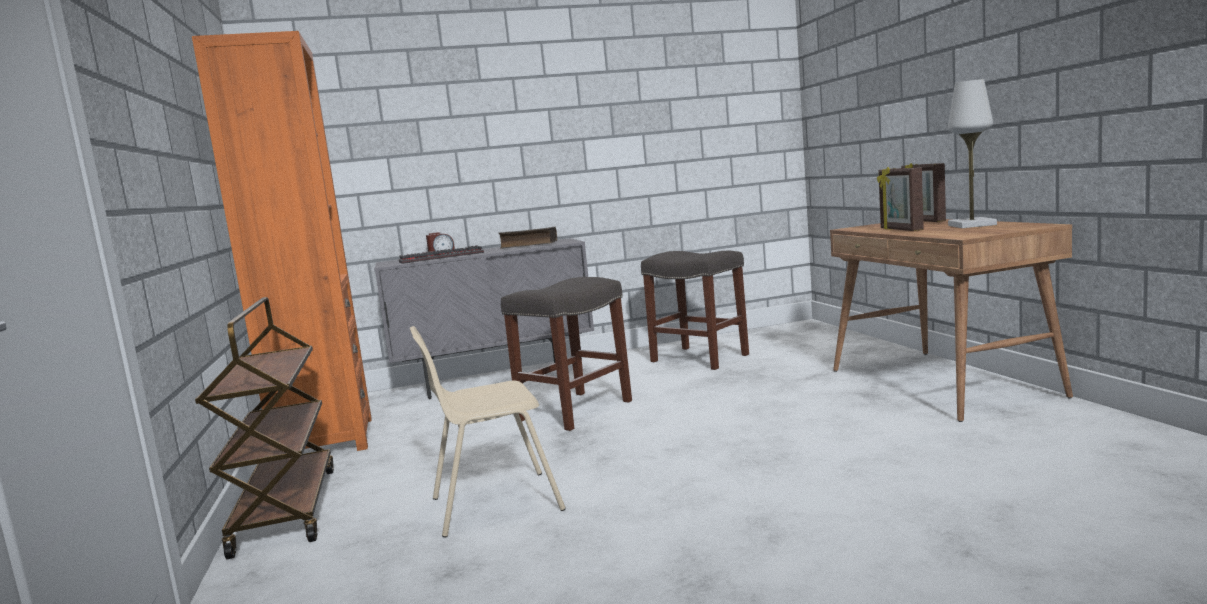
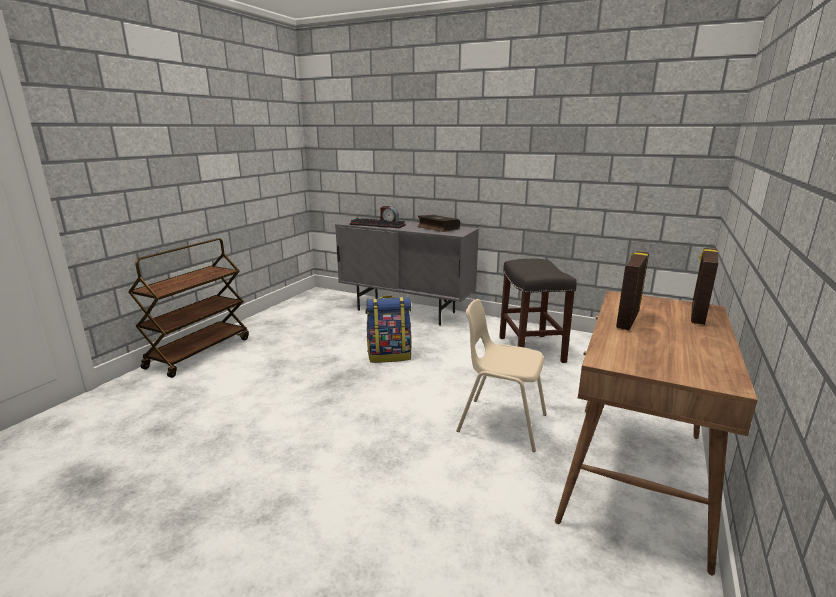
camera: 40 degrees right, 10 degrees up
(325, 440) = (280, 317): orange bookcase -> none
(494, 504) = (242, 399): beige chair -> beige chair (501, 423)
(575, 410) = (389, 356): grey stool -> backpack
(972, 225) = (690, 345): white table lamp -> none

